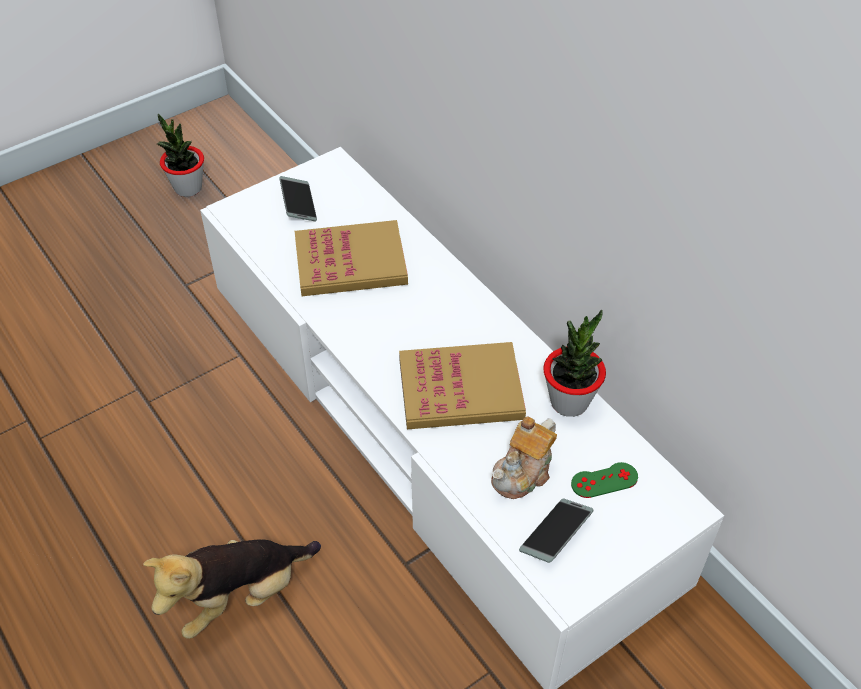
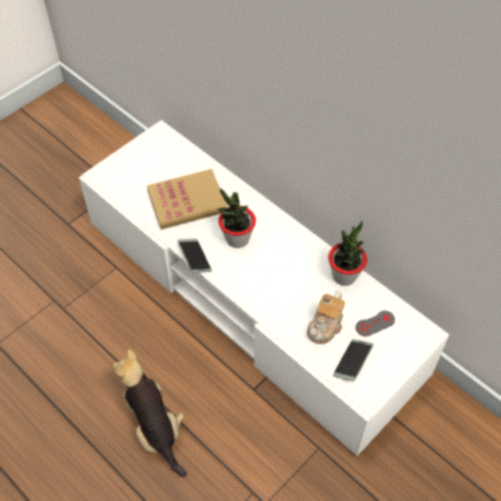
camera: 10 degrees left, 5 degrees up
(188, 188) = (53, 154): potted plant -> potted plant (237, 239)
(240, 596) = (155, 426): plush toy -> plush toy turned 105 degrees clockwise
(298, 204) = (143, 164): phone -> phone (194, 258)
(460, 389) = (276, 278): book -> none
(604, 480) = (375, 323): green game controller -> grey game controller

